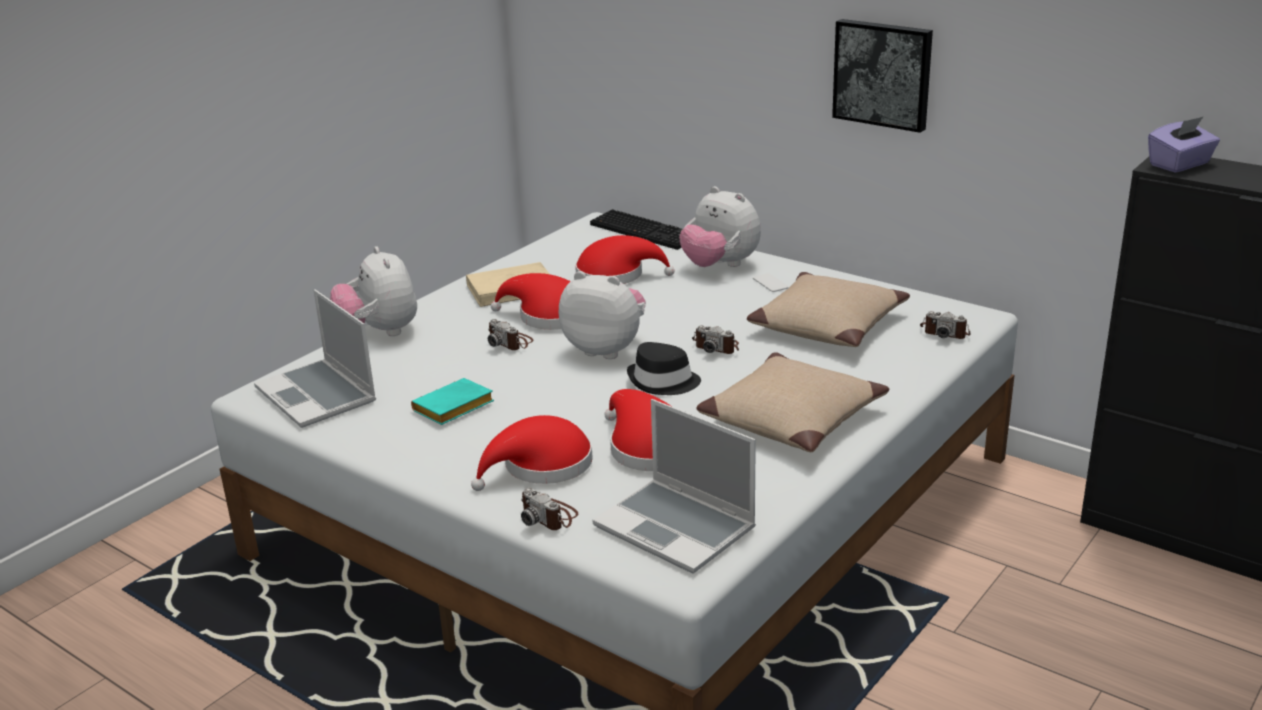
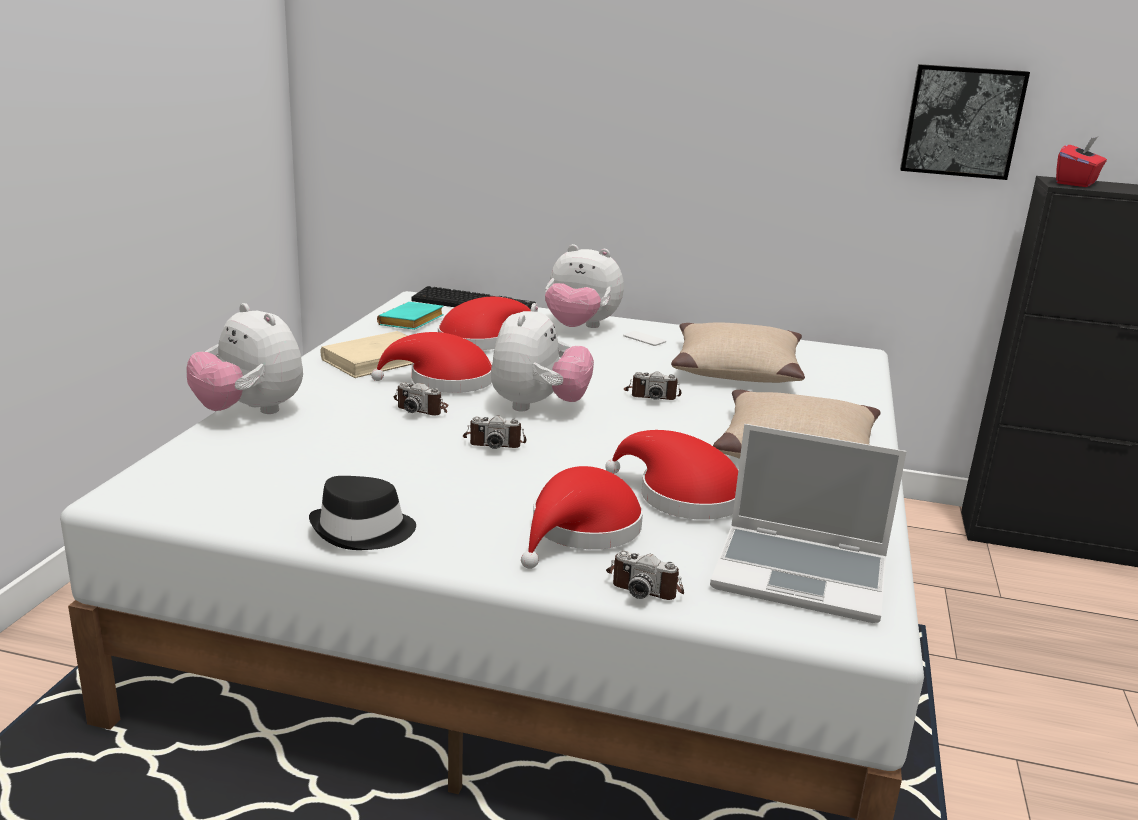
camera: 25 degrees left, 5 degrees down
(318, 395) = (220, 486): laptop -> none
(453, 409) = (415, 482): turquoise book -> turquoise book (412, 322)
(606, 349) = (538, 406): plush toy -> plush toy turned 105 degrees clockwise
(663, 382) = (630, 431): black hat -> black hat (363, 531)
(883, 74) = (749, 121): picture -> picture (962, 121)
(945, 332) = (846, 367): camera -> camera (494, 442)
(1180, 164) = (1076, 183): purple tissue box -> red tissue box

